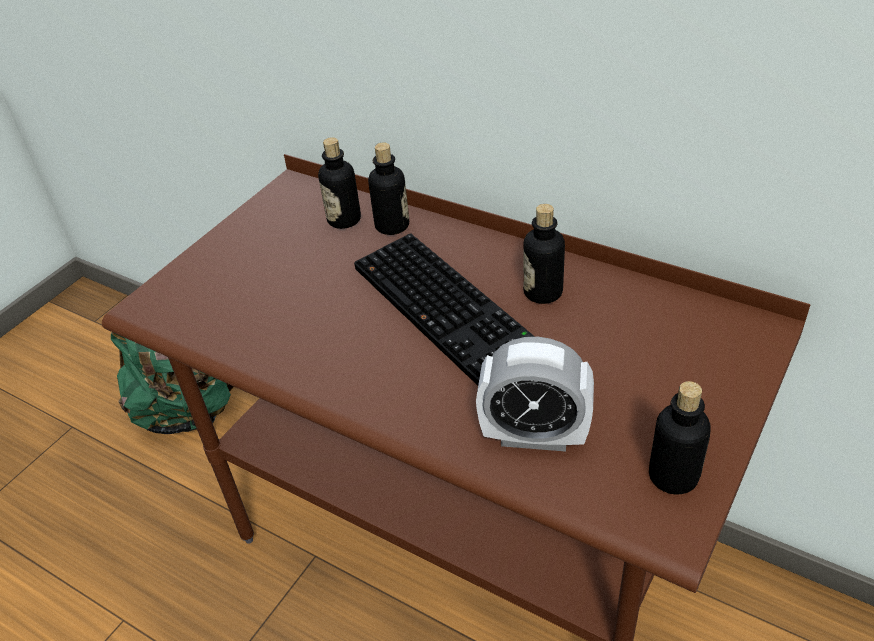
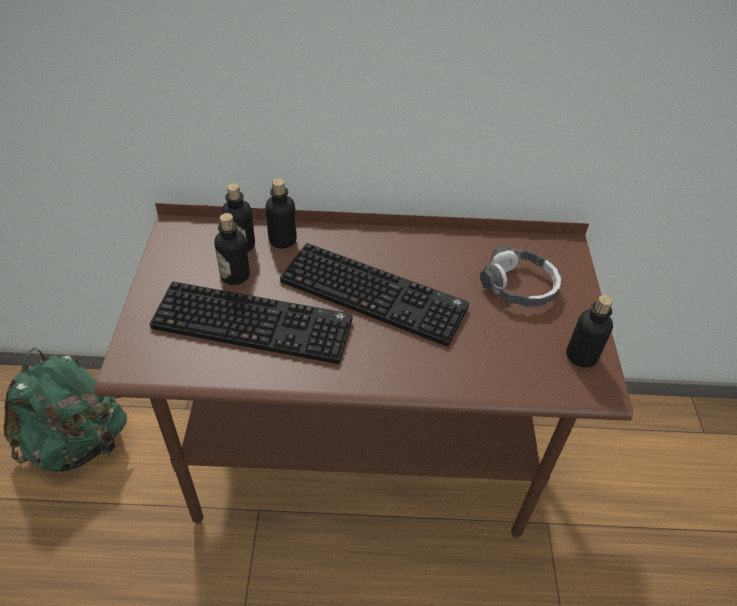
camera: 35 degrees left, 5 degrees up
(296, 303) = (255, 322): none -> keyboard
(534, 436) = (489, 361): alarm clock -> none
(543, 292) = (424, 261): bottle -> bottle (235, 275)
(649, 358) = (519, 286): none -> headphones

